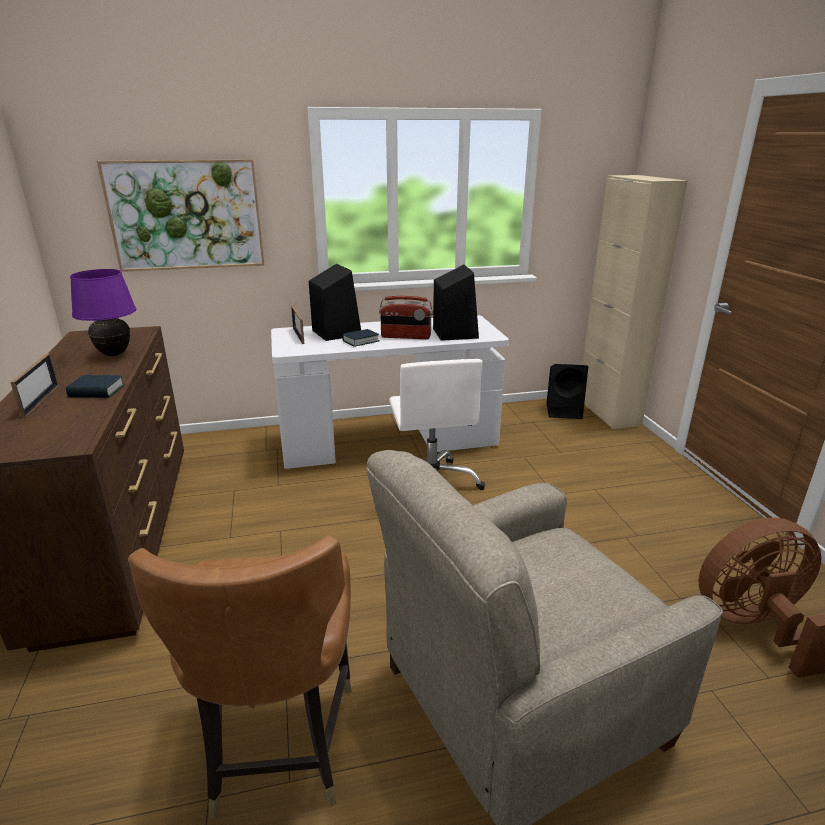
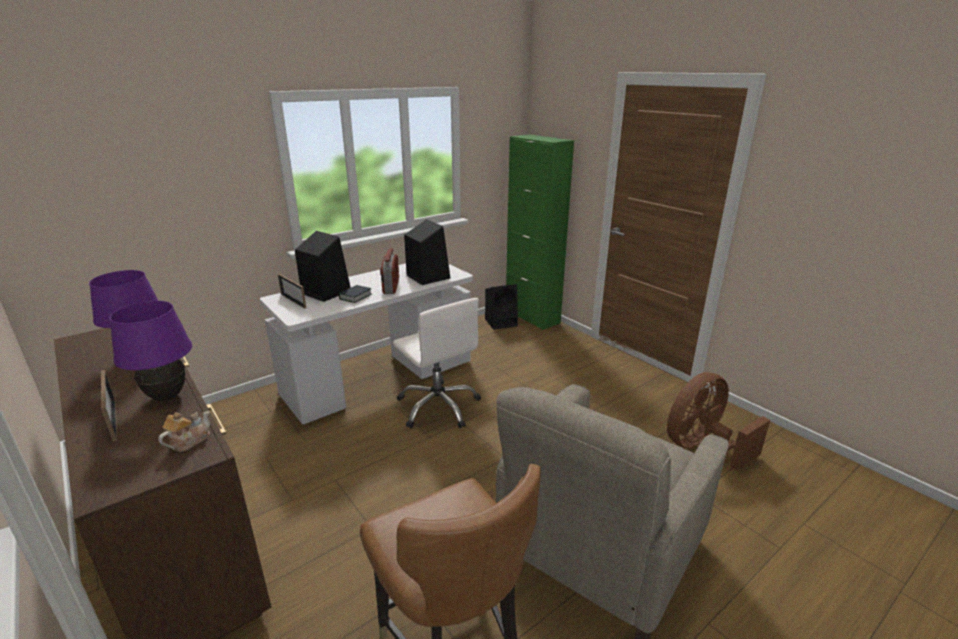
camera: 25 degrees left, 0 degrees up
(72, 431) = (189, 441): none -> teapot
(96, 391) = (167, 396): book -> purple table lamp
(186, 215) = (157, 201): picture -> none
(406, 337) = (390, 286): radio -> radio turned 105 degrees clockwise
(608, 412) = (532, 317): beige cabinet -> green cabinet

